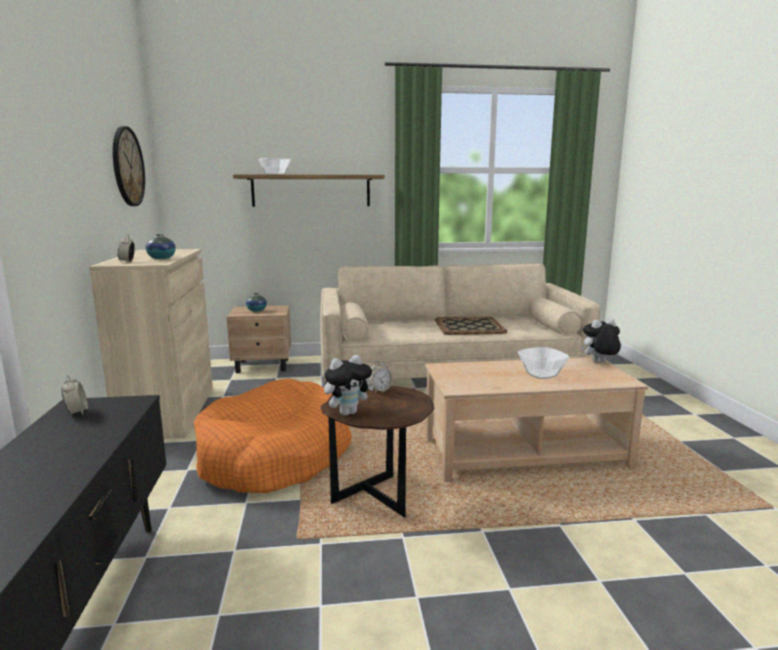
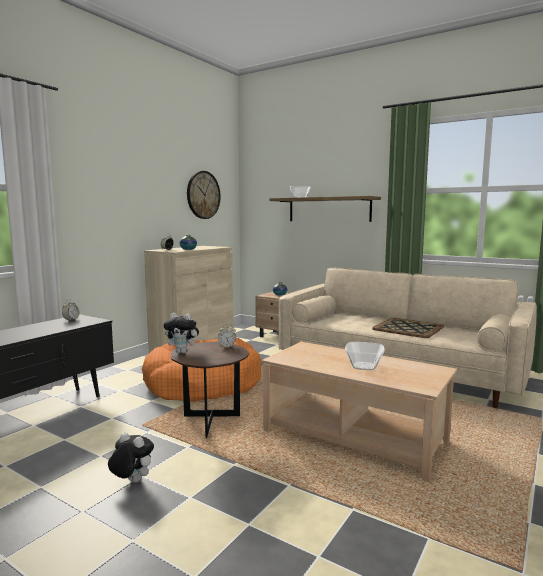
camera: 40 degrees right, 5 degrees down
(599, 363) = (440, 372): plush toy -> plush toy (131, 481)

